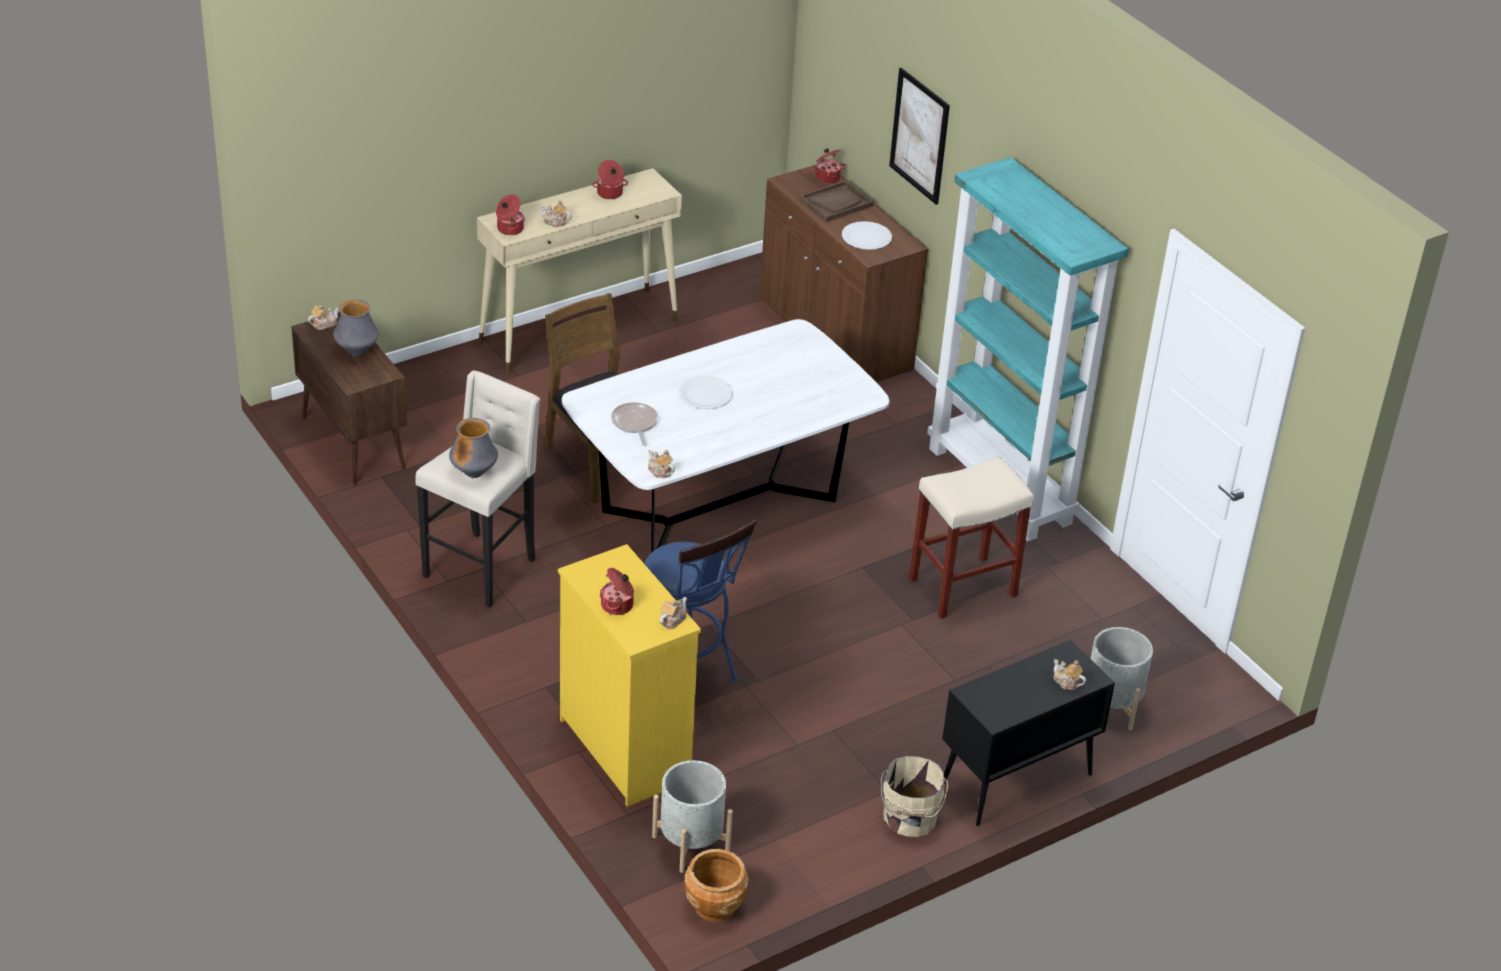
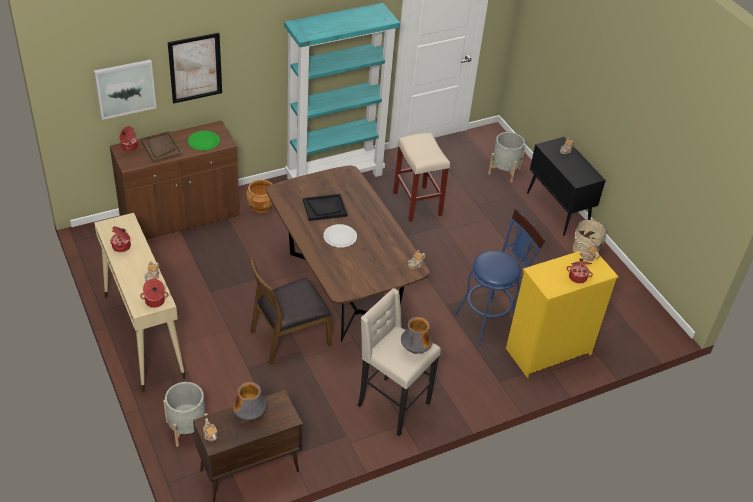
camera: 85 degrees left, 5 degrees up
(634, 424) = (367, 270): frying pan -> none
(691, 843) = (614, 332): grey planter -> grey planter (187, 428)
(715, 905) = (655, 327): brown planter -> brown planter (261, 206)
(720, 507) = (342, 288): white dining table -> brown dining table
(769, 376) = (325, 208): none -> black tray
(855, 95) = (125, 88): none -> picture
(866, 237) = (203, 141): white plate -> green plate

